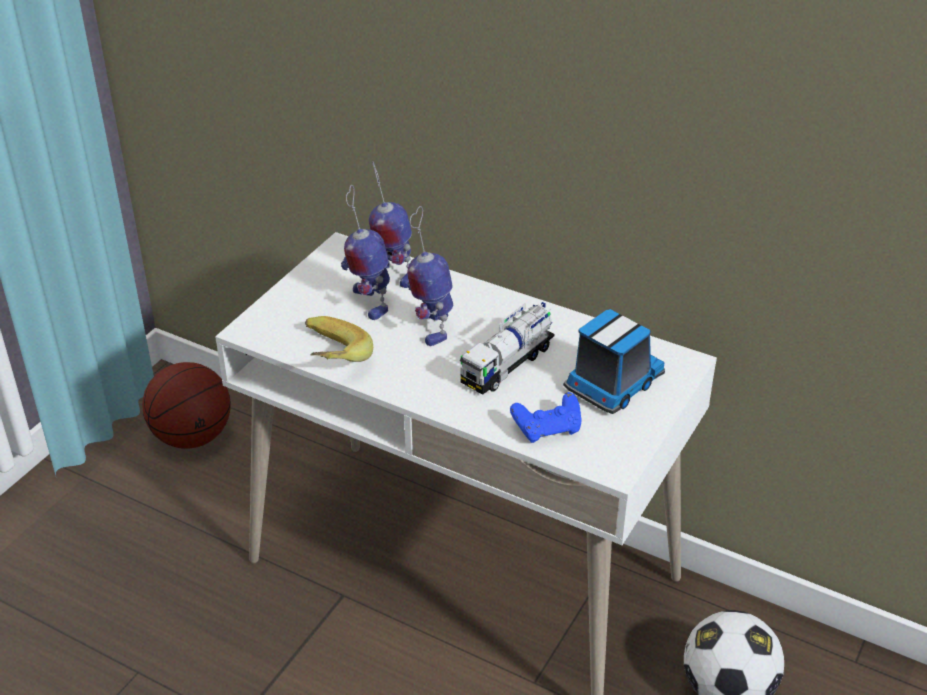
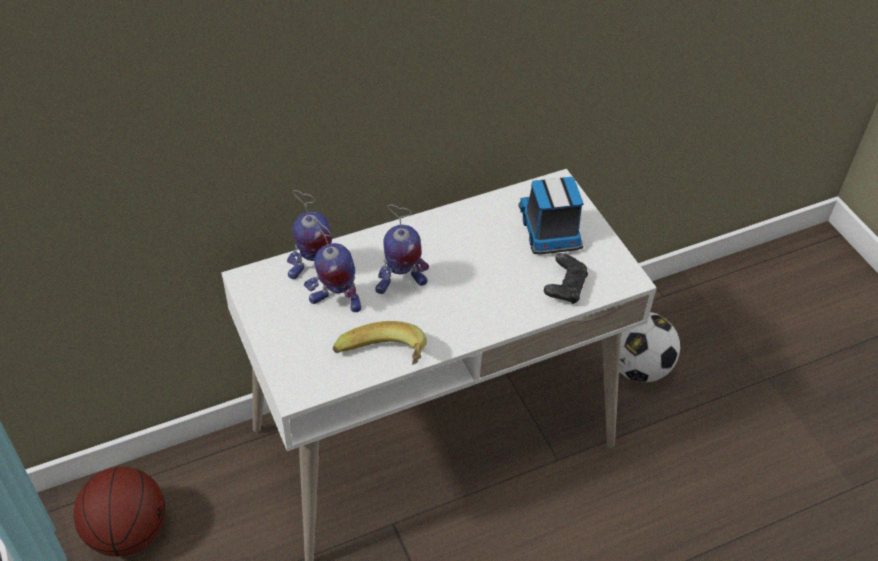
camera: 55 degrees left, 10 degrees up
(431, 327) = (400, 284): toy robot -> toy robot turned 45 degrees counterclockwise
(508, 364) = (481, 268): toy truck -> none
(547, 429) = (565, 288): blue game controller -> black game controller

